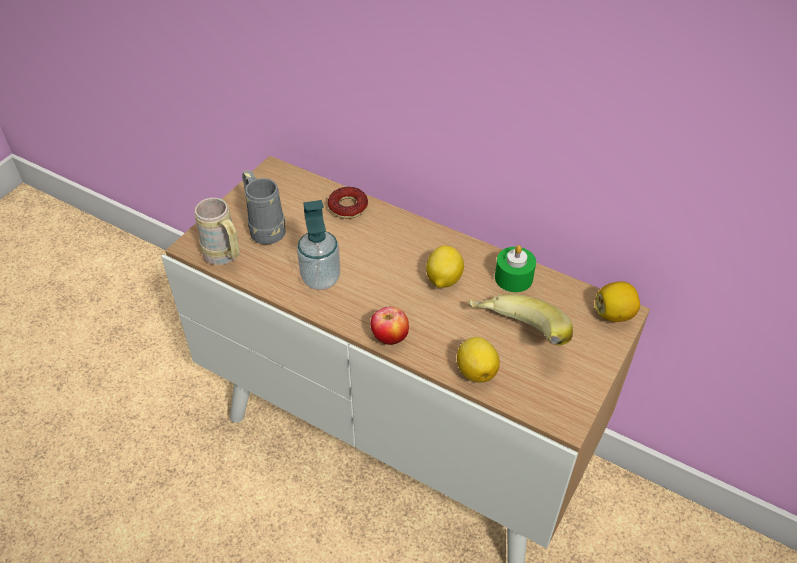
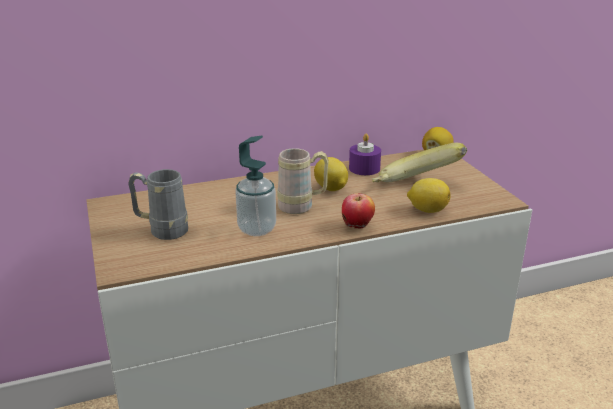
camera: 50 degrees left, 20 degrees down
(225, 257) = (161, 259): beige mug -> beige mug (302, 207)
(348, 207) = (203, 192): donut -> none
(513, 278) = (364, 168): green candle -> purple candle

